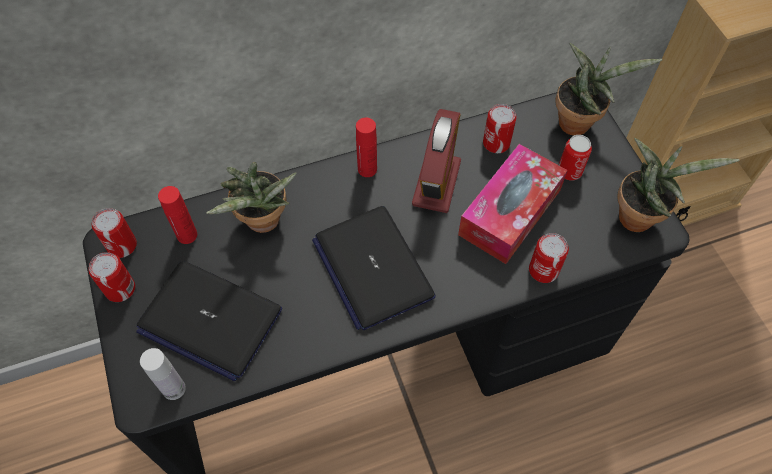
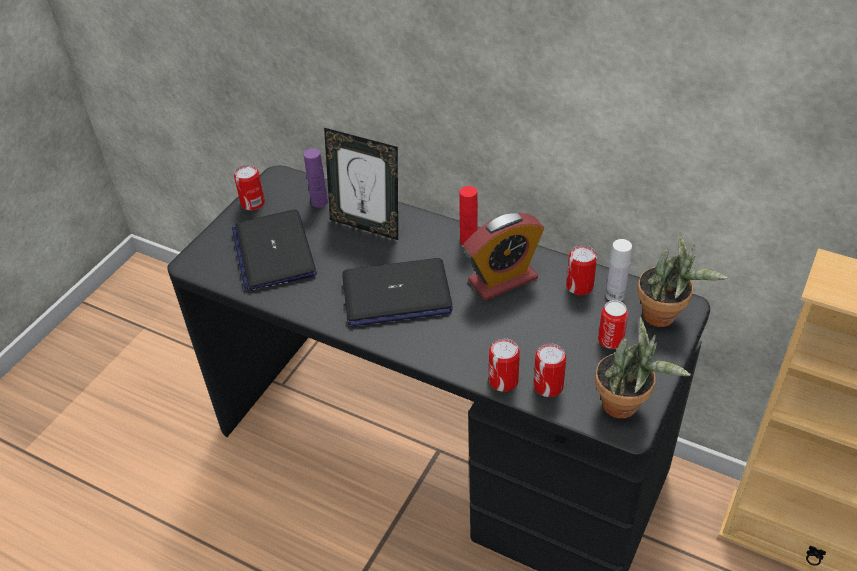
camera: 50 degrees right, 15 degrees down
(122, 245) = (281, 183): can -> can (548, 386)
(174, 389) = (214, 269): white bottle -> white bottle (615, 295)
(187, 235) = (319, 202): red bottle -> purple bottle
(263, 224) = (366, 225): potted plant -> picture frame
(372, 267) = (396, 294): laptop -> laptop turned 120 degrees counterclockwise
(510, 212) = (529, 332): tissue box -> none

